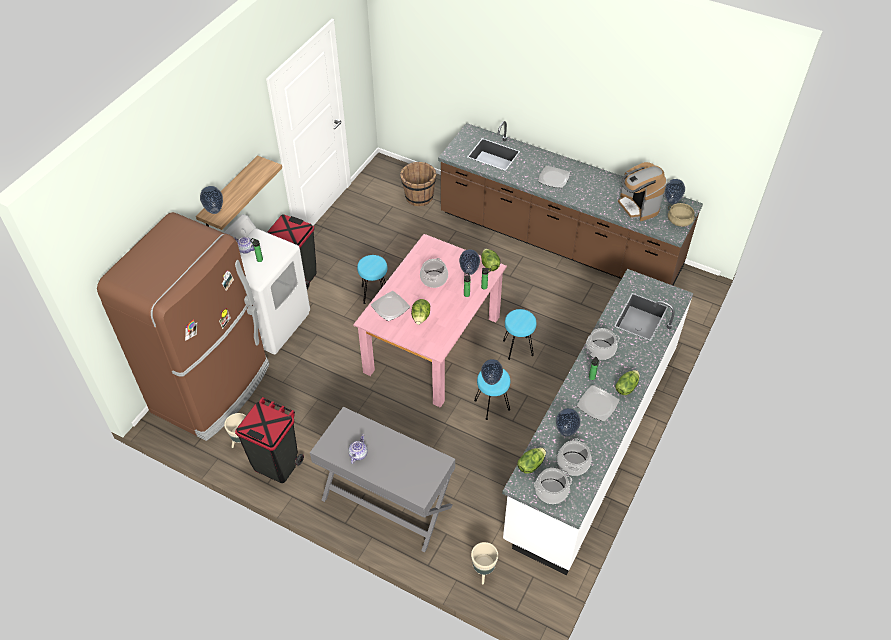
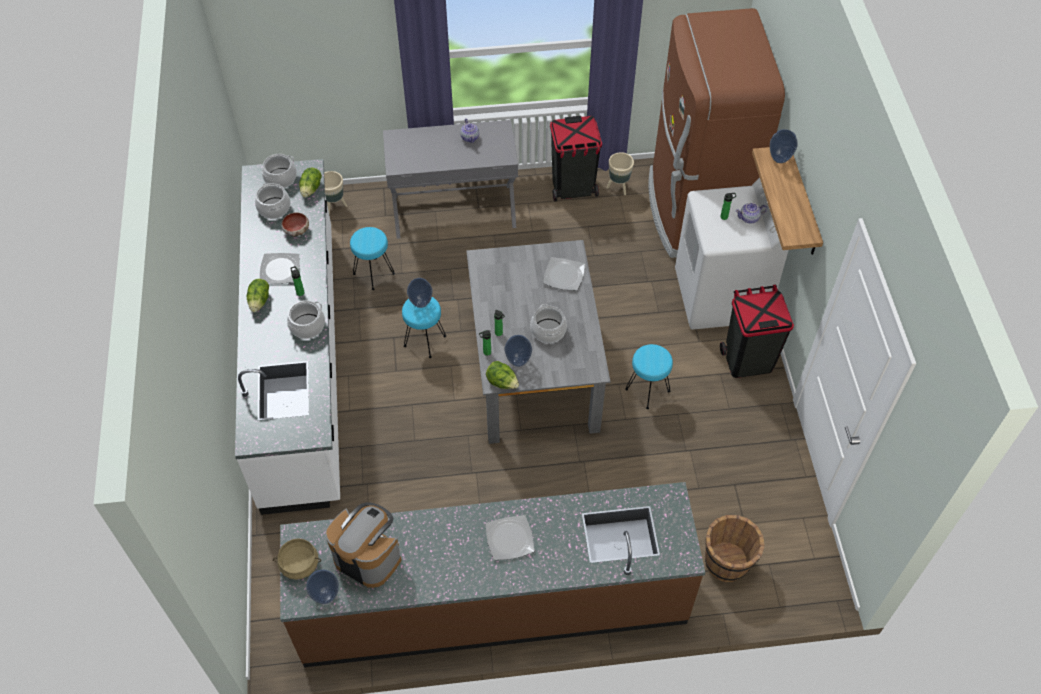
camera: 145 degrees right, 5 degrees up
(421, 318) = (524, 281): lettuce -> none
(432, 343) = (535, 370): pink dining table -> grey dining table
(518, 348) = (441, 417): turquoise stool -> turquoise stool (373, 273)
(566, 431) = (296, 230): vase -> bowl

